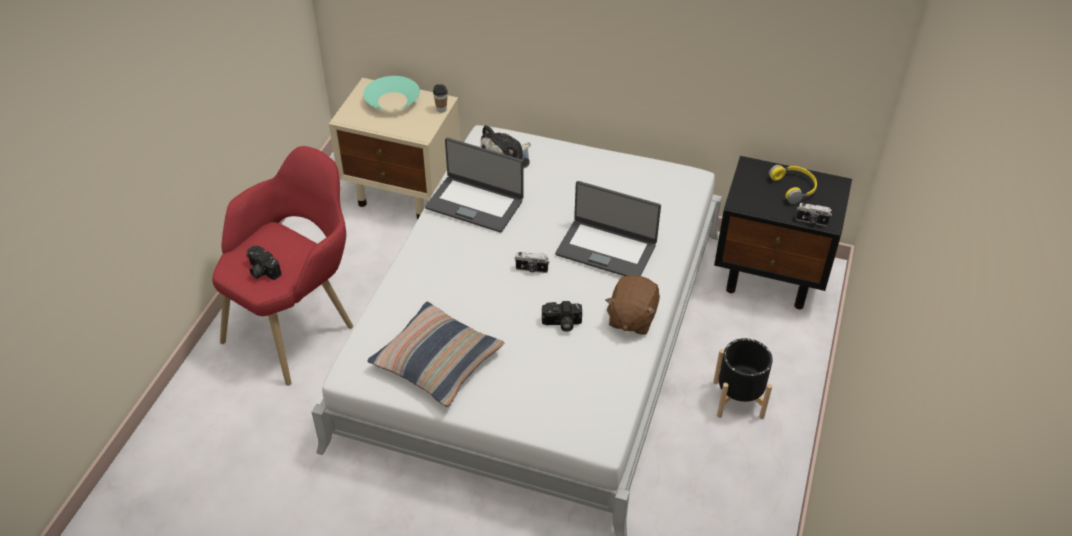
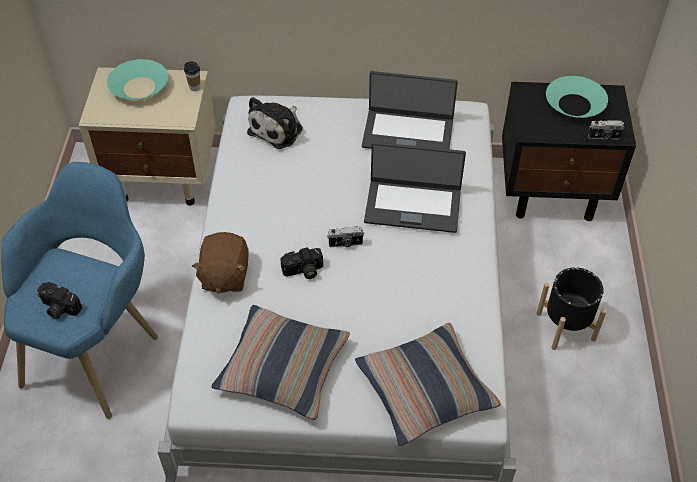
camera: 15 degrees left, 5 degrees up
(299, 324) = (99, 347): red armchair -> blue armchair
(475, 203) = (262, 183): laptop -> laptop (408, 133)
(558, 407) = (425, 390): none -> pillow
(561, 323) = (396, 296): camera -> camera (303, 271)
(631, 318) = (463, 274): brown plush toy -> brown plush toy (224, 276)
(794, 187) = (575, 105): yellow headphones -> turquoise bowl

